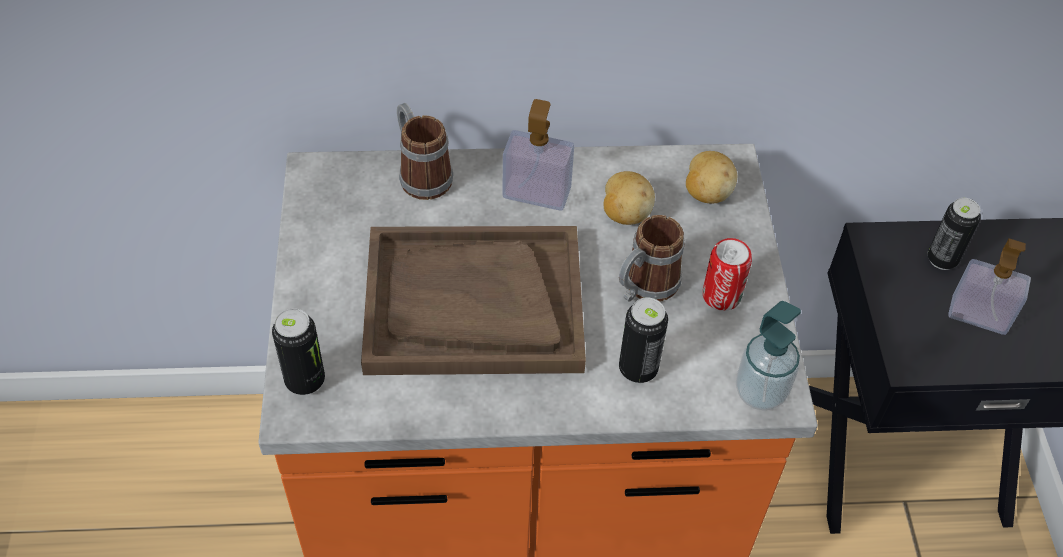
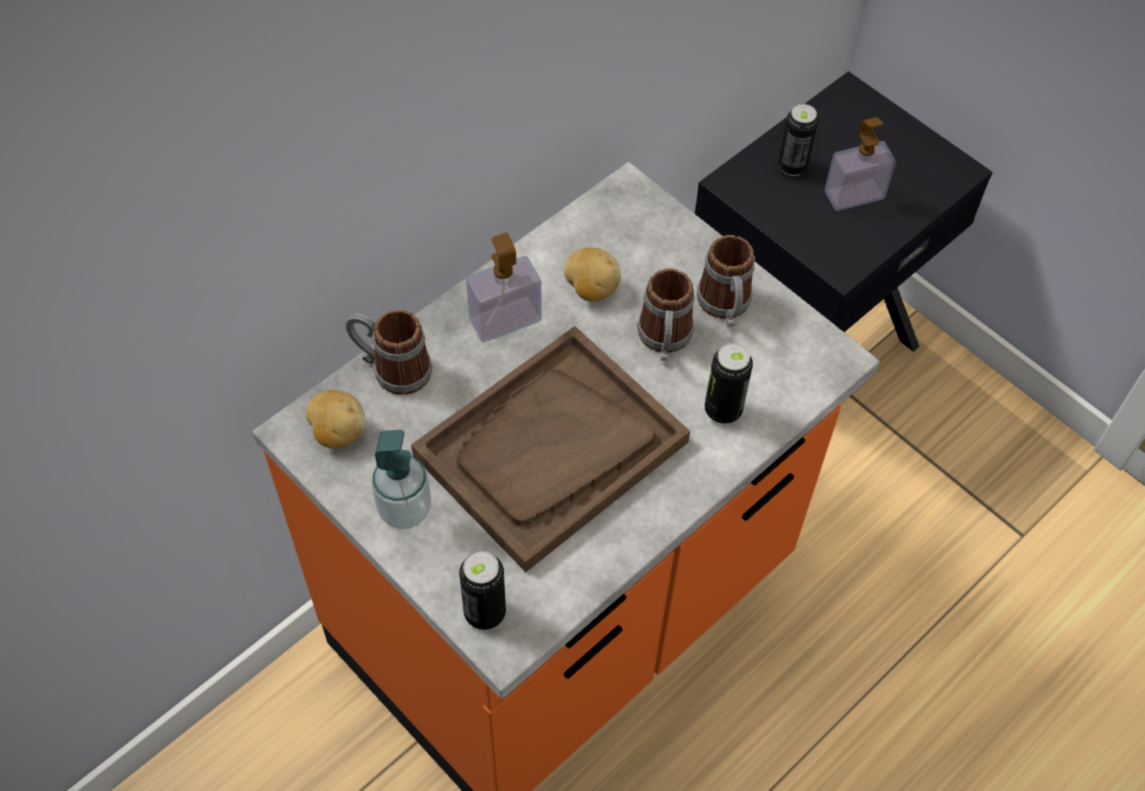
camera: 40 degrees left, 5 degrees up
(706, 192) = (634, 228): potato -> potato (337, 432)
(721, 296) = (725, 307): can -> mug
(760, 392) = (821, 364): soap dispenser -> soap dispenser (405, 510)

